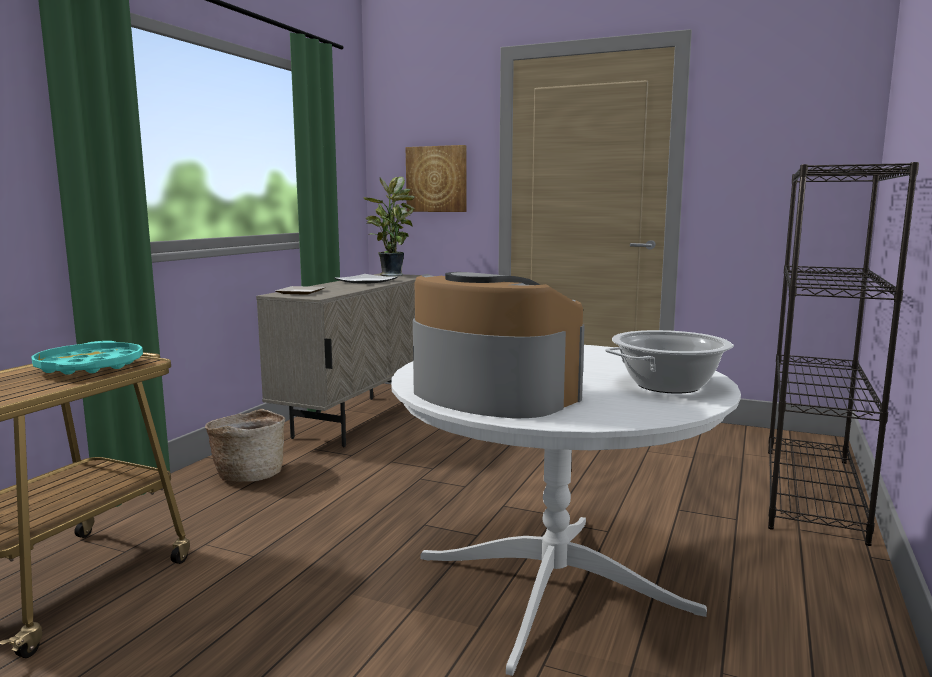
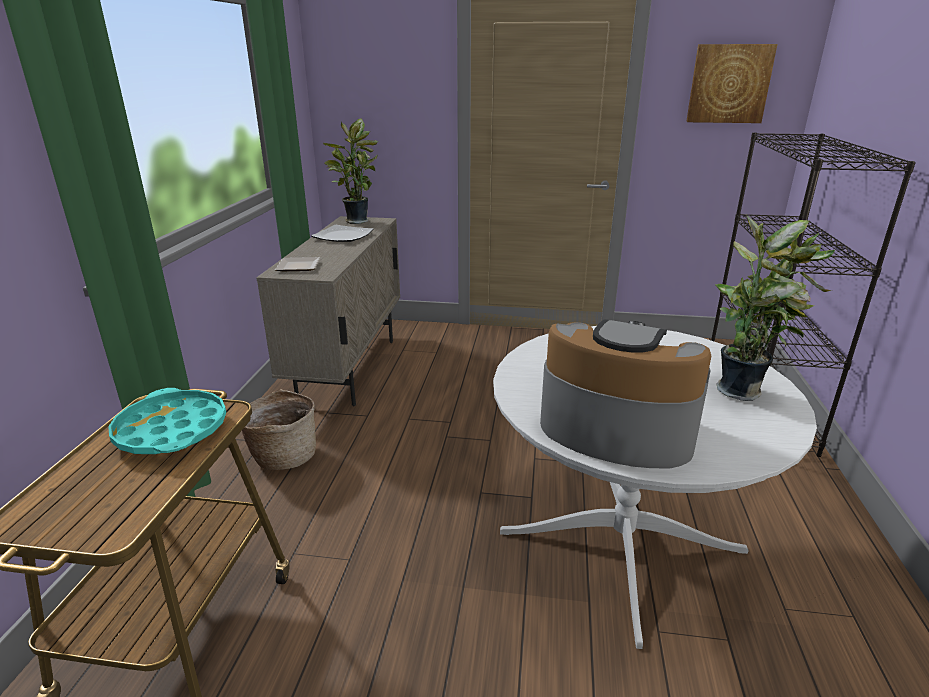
camera: 15 degrees left, 15 degrees up
(437, 179) = (390, 116): picture -> picture (729, 84)
(668, 385) = (742, 390): cooking pot -> potted plant

